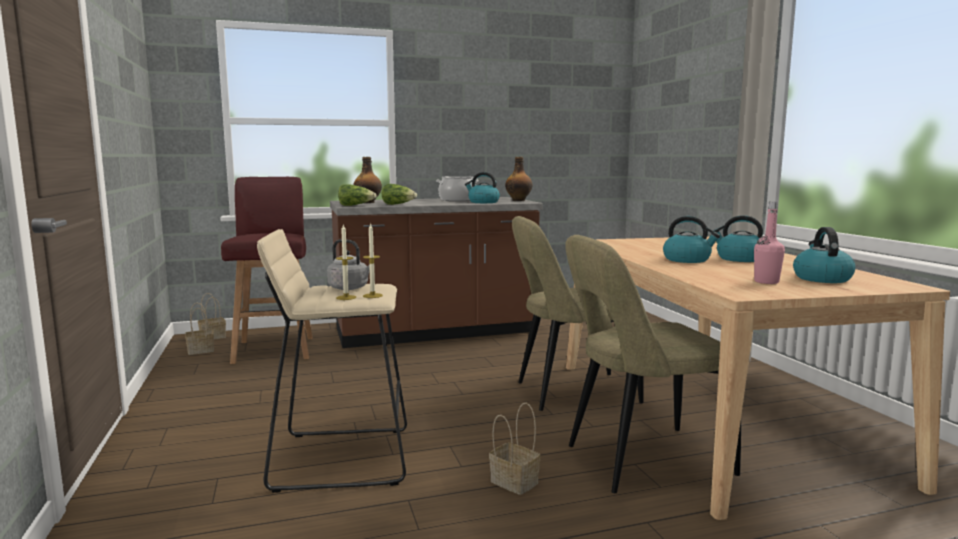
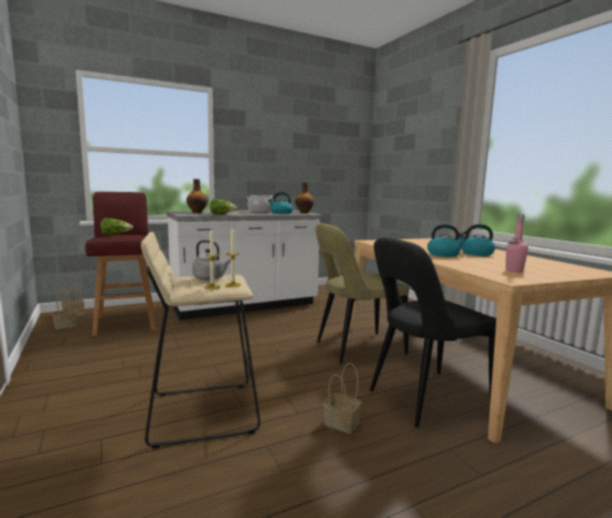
camera: 10 degrees left, 0 degrees up
(355, 205) = (190, 214): lettuce -> lettuce (115, 234)
(435, 332) = (245, 306): brown counter -> white counter
(641, 461) = (424, 399): beige chair -> black chair
(821, 278) = (544, 267): kettle -> none

